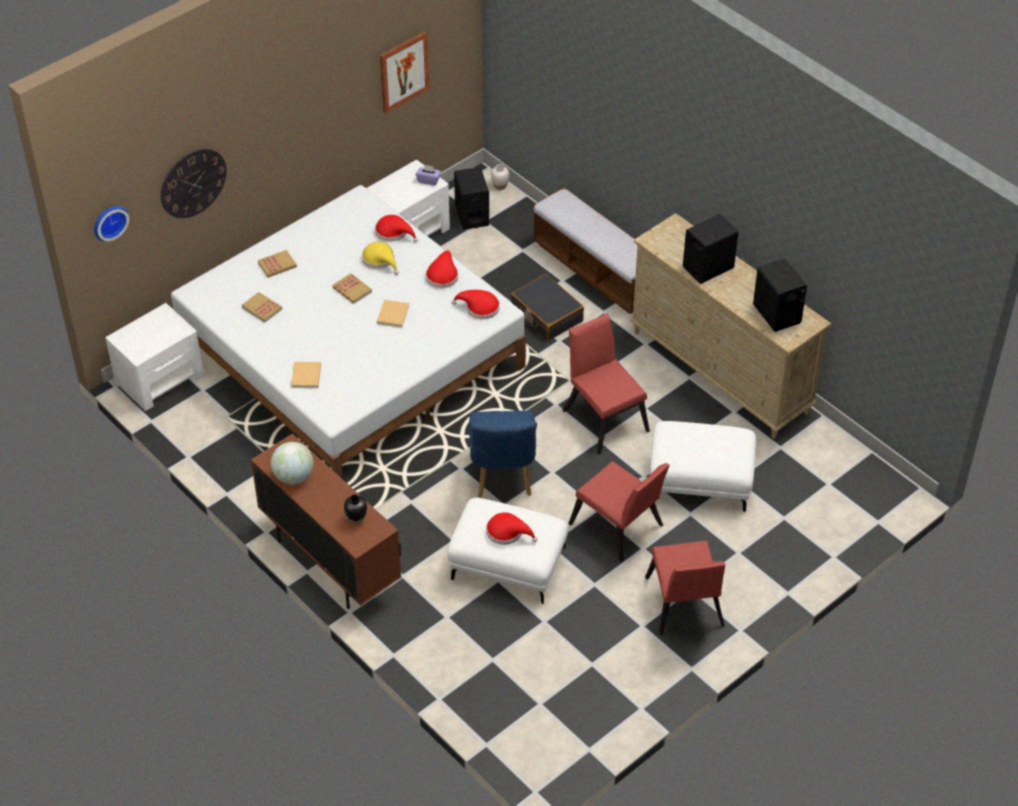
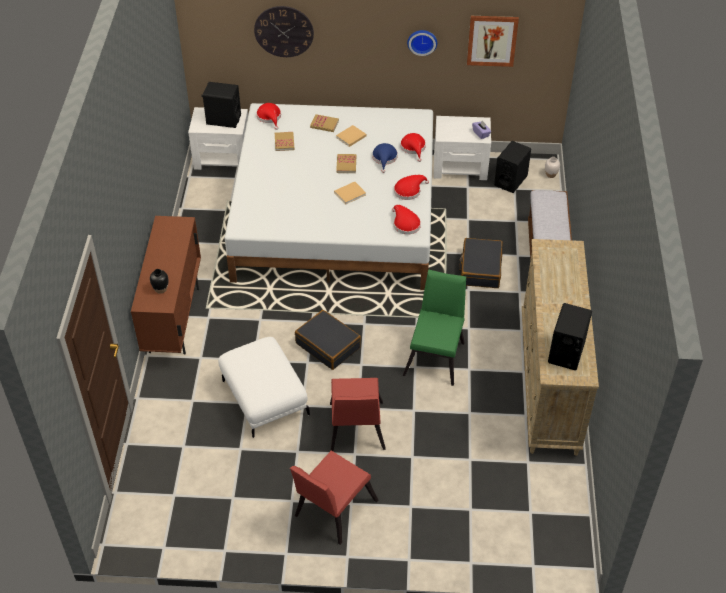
camera: 45 degrees right, 0 degrees up
(109, 221) = (208, 23): wall clock -> wall clock (422, 41)
(294, 476) = (162, 241): globe -> none
(306, 377) = (256, 195): beige book -> beige book (350, 137)
(380, 260) = (384, 158): yellow hat -> blue hat
(502, 477) = (328, 345): blue chair -> black suitcase
(507, 532) = (258, 371): red hat -> red hat (269, 117)
(603, 416) = (436, 355): red chair -> green chair
(699, 481) = (445, 441): white ottoman -> none
(708, 268) = (558, 290): black speaker -> black speaker (223, 120)

